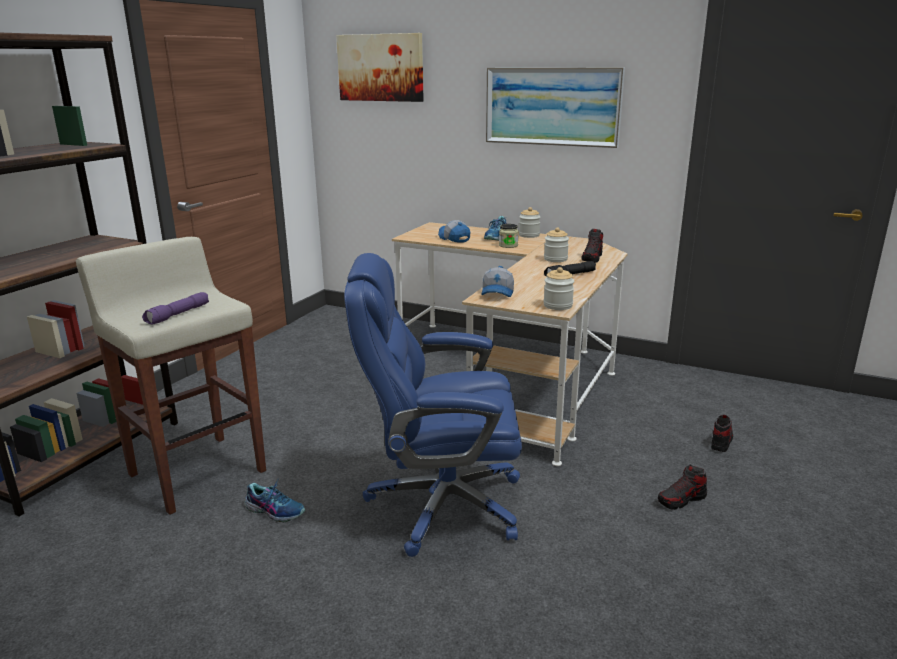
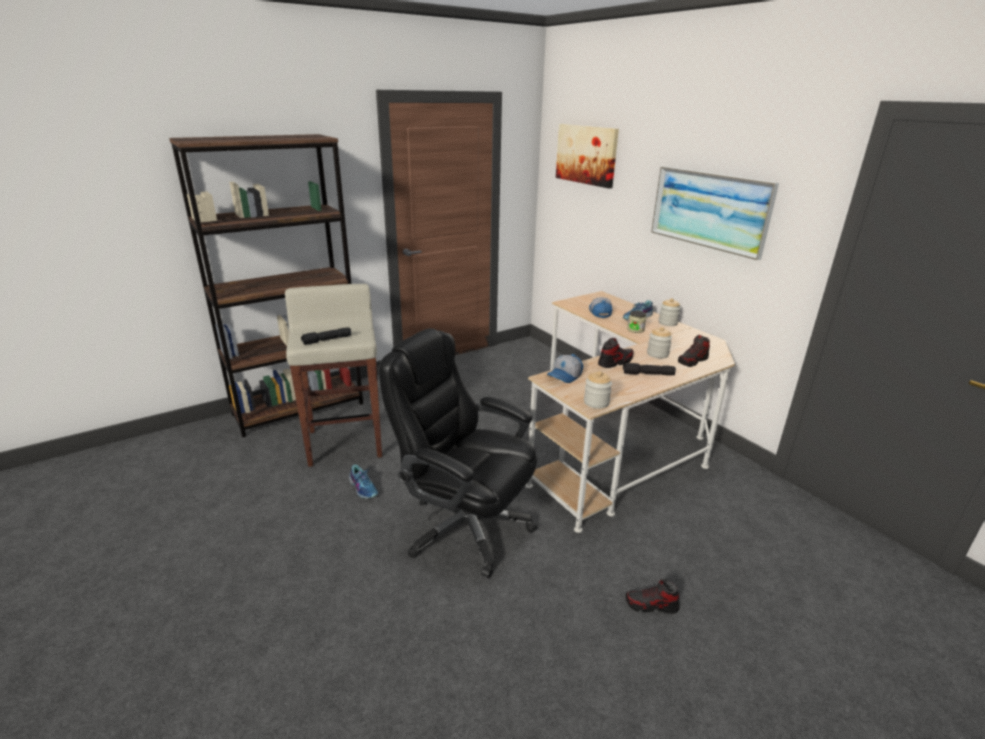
camera: 30 degrees right, 5 degrees up
(178, 315) = (327, 340): purple flashlight -> black flashlight
(441, 504) = (465, 527): blue office chair -> black office chair
(720, 440) = (746, 568): shoe -> shoe (615, 362)

